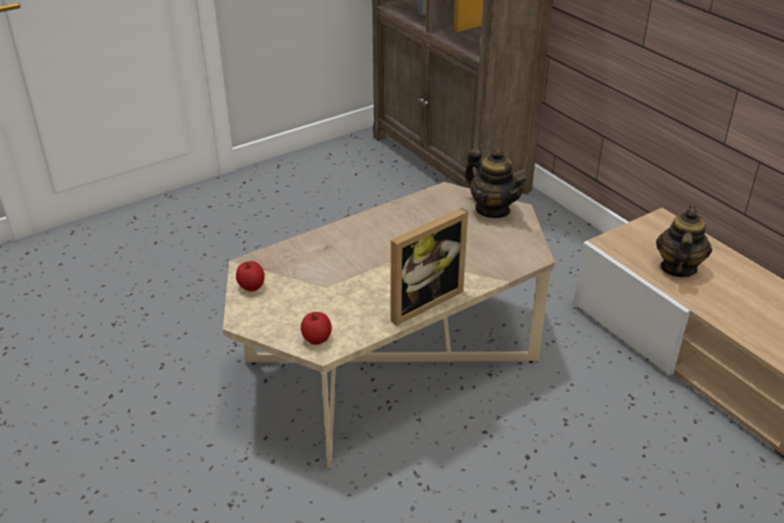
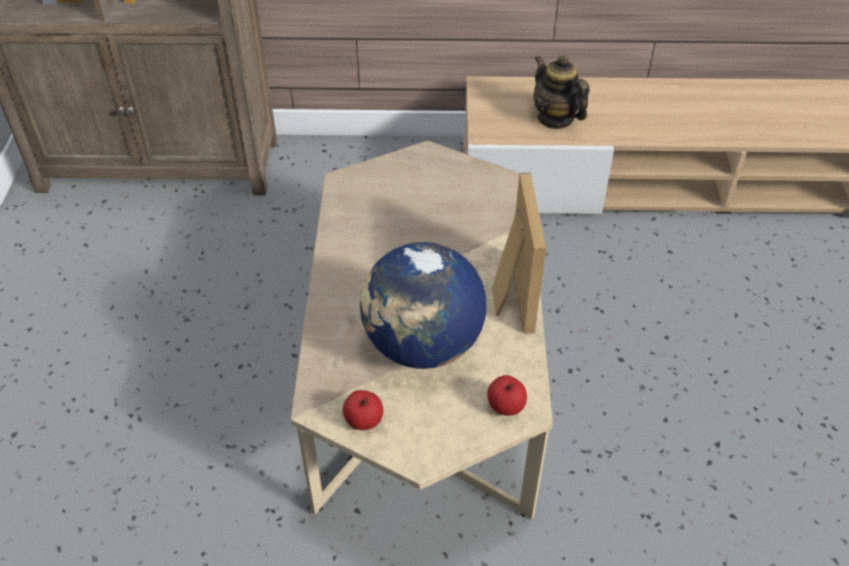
camera: 55 degrees left, 10 degrees up
(334, 283) = (422, 346): none -> globe
(492, 209) = (410, 168): teapot -> none

